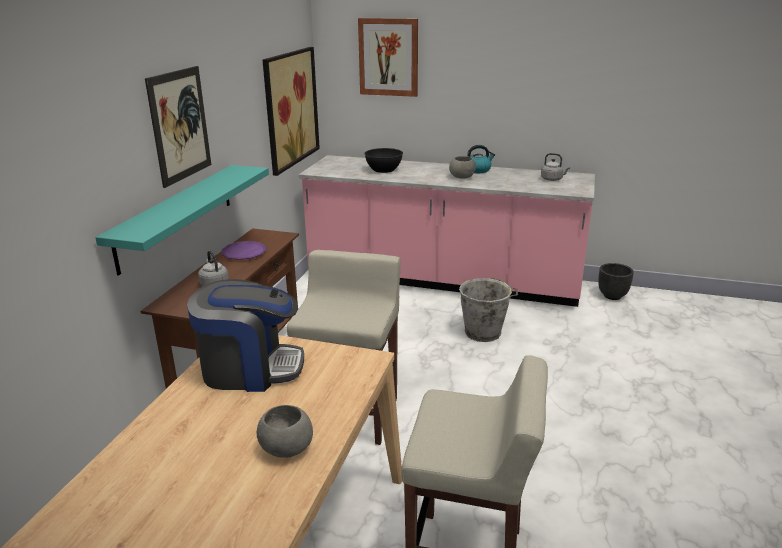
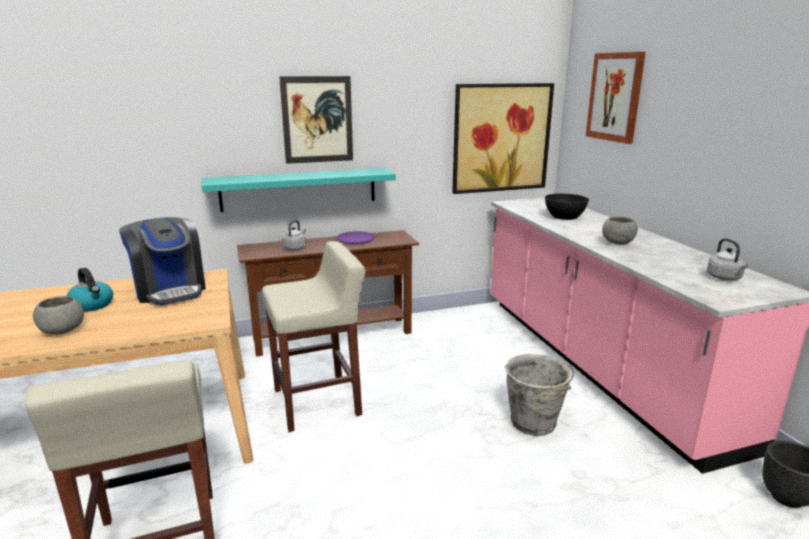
camera: 55 degrees right, 5 degrees down
(478, 170) = (657, 243): kettle -> kettle (92, 305)

